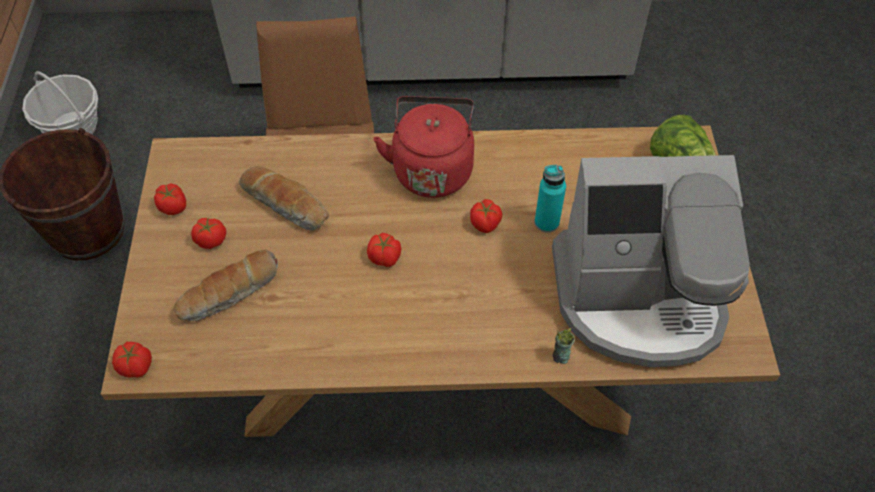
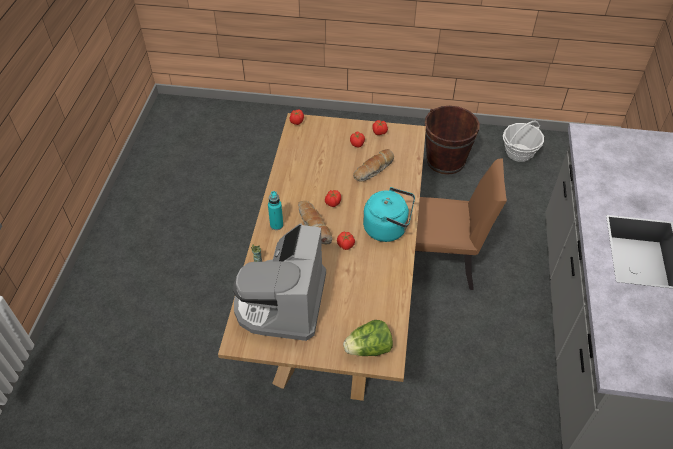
camera: 100 degrees right, 5 degrees down
(230, 294) = (325, 149): bread -> bread (313, 226)
(432, 168) = (388, 228): red kettle -> turquoise kettle
(546, 222) = (340, 272): turquoise bottle -> turquoise bottle (276, 225)

